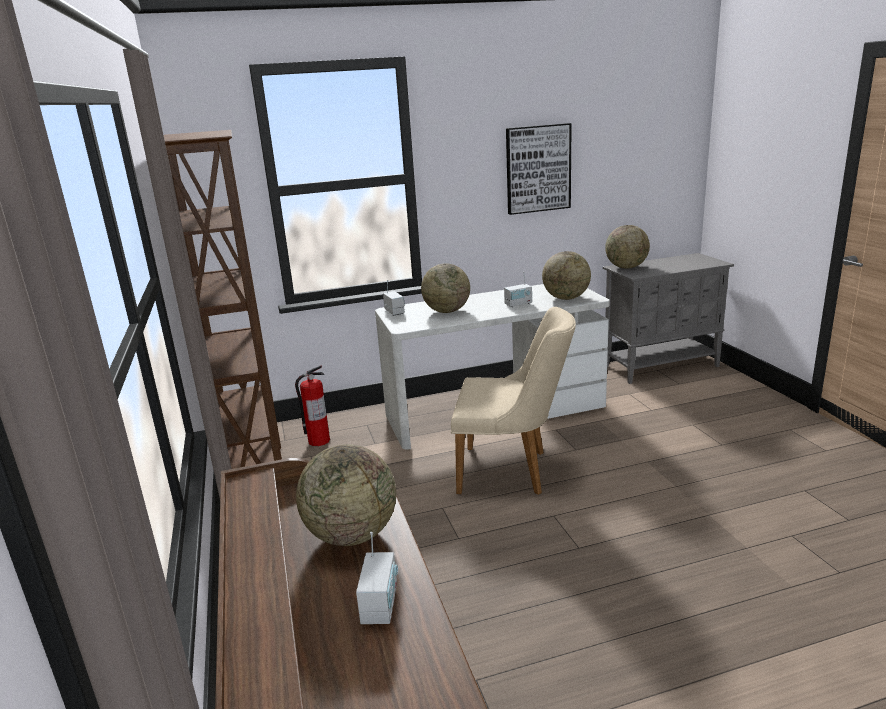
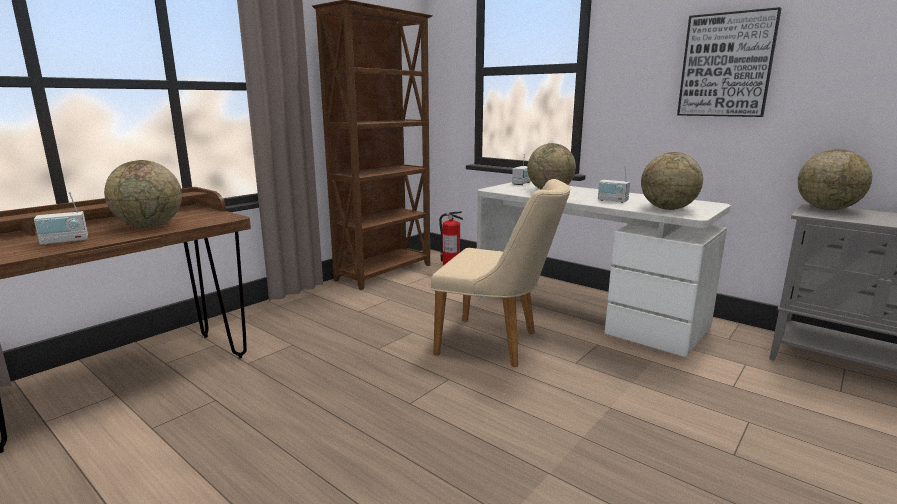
camera: 55 degrees right, 5 degrees down
(512, 471) = (497, 343): beige chair -> beige chair turned 45 degrees counterclockwise

